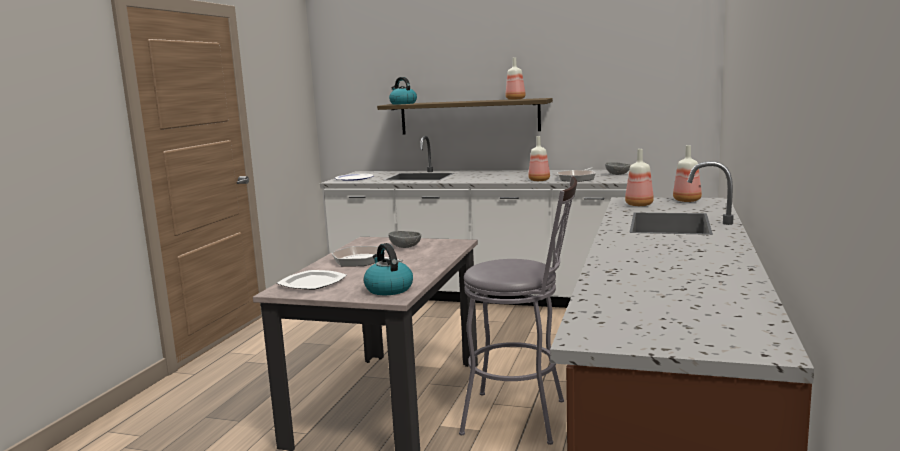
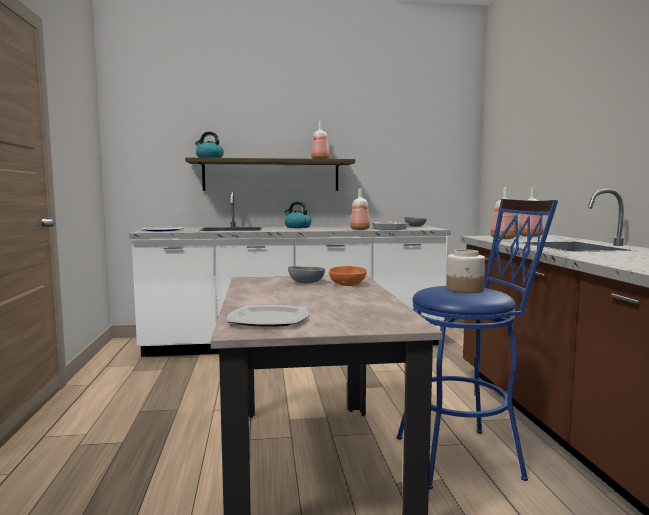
camera: 25 degrees left, 5 degrees down
(362, 261) = (285, 296): frying pan -> none
(388, 289) = (381, 318): kettle -> kettle (297, 227)
(433, 252) = (348, 285): none -> orange bowl
(511, 265) = (465, 289): none -> jar
(524, 418) = (468, 456): grey stool -> blue stool

